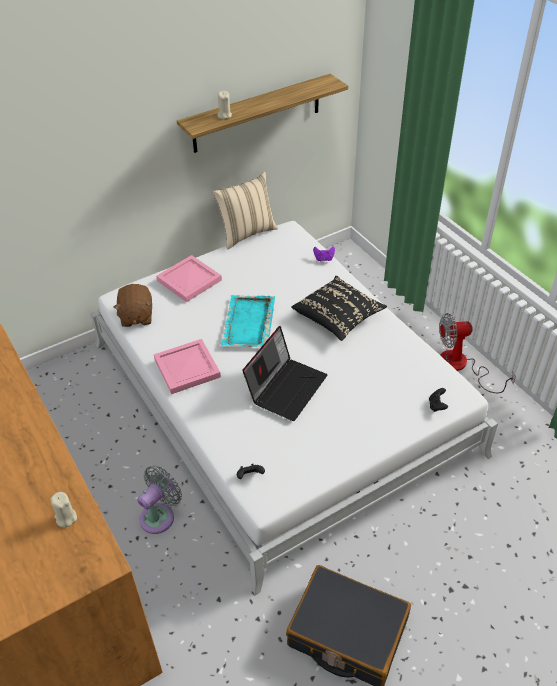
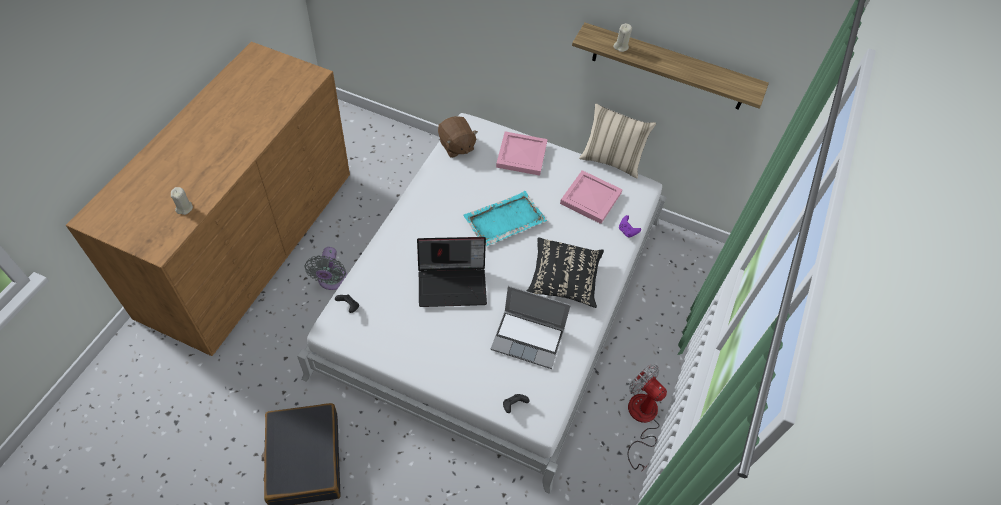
camera: 50 degrees right, 10 degrees up
(136, 316) = (456, 146): brown plush toy -> brown plush toy turned 75 degrees counterclockwise
(160, 515) = (331, 280): grey fan -> grey fan turned 90 degrees clockwise
(186, 368) = (426, 207): pink tray -> pink tray (590, 197)
(380, 366) = (529, 339): none -> laptop

